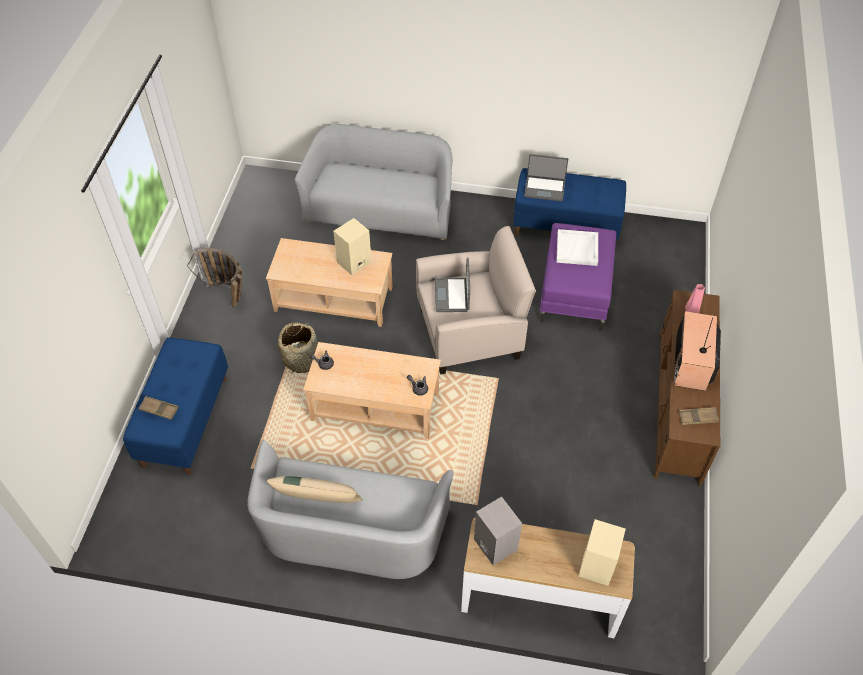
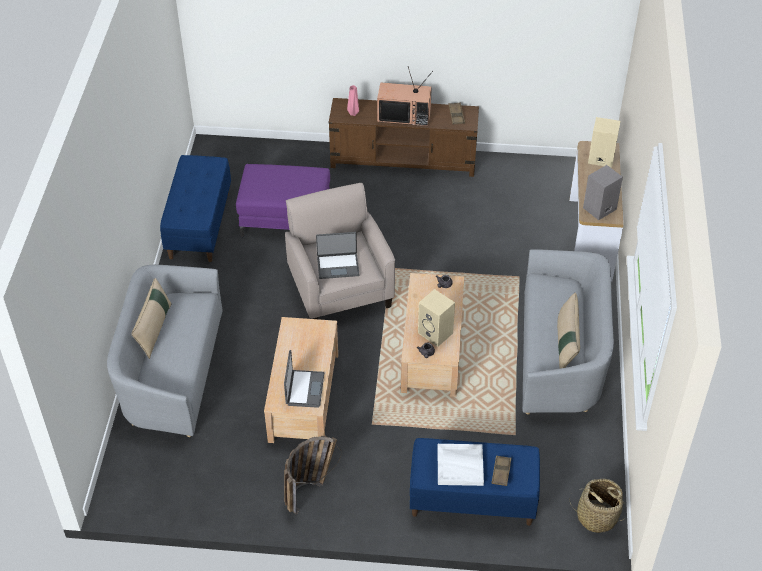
camera: 95 degrees left, 5 degrees down
(301, 358) = (384, 414): basket -> basket (596, 517)
(354, 263) = (297, 345): beige speaker -> beige speaker (436, 333)
(393, 170) = (154, 329): none -> beige pillow
(544, 188) = (191, 208): laptop -> laptop (304, 389)
(577, 249) = (275, 184): white tray -> white tray (460, 465)

